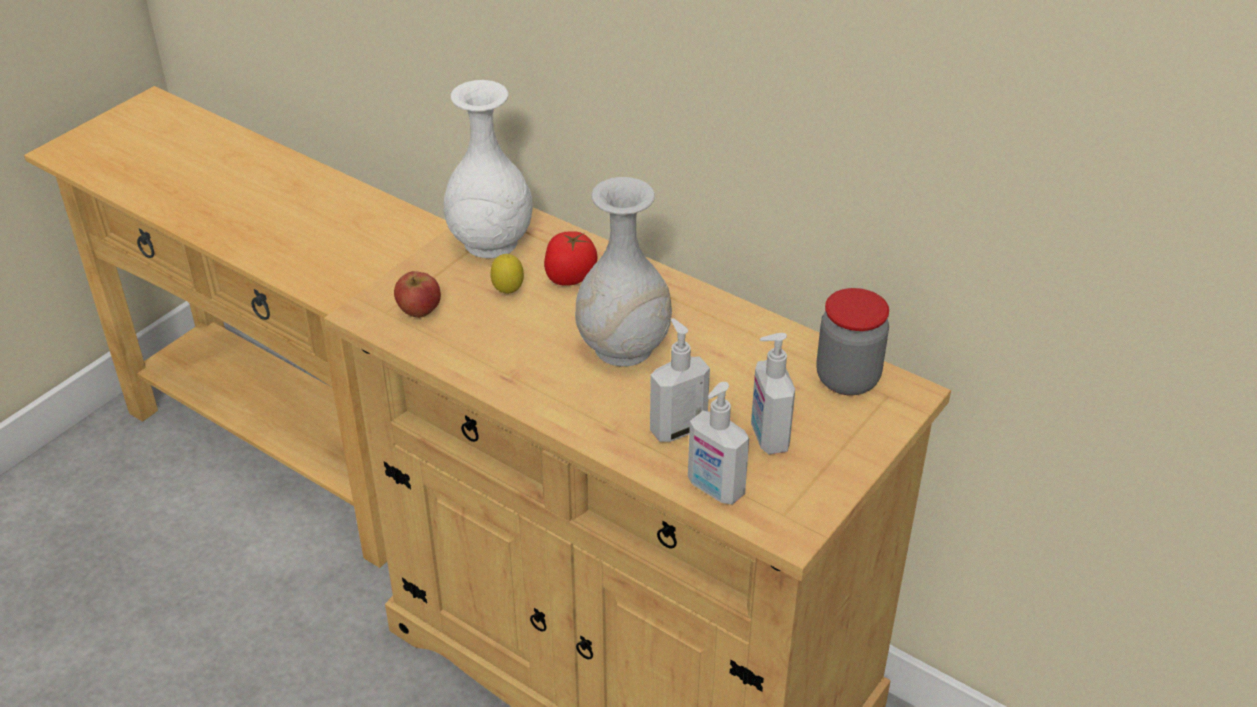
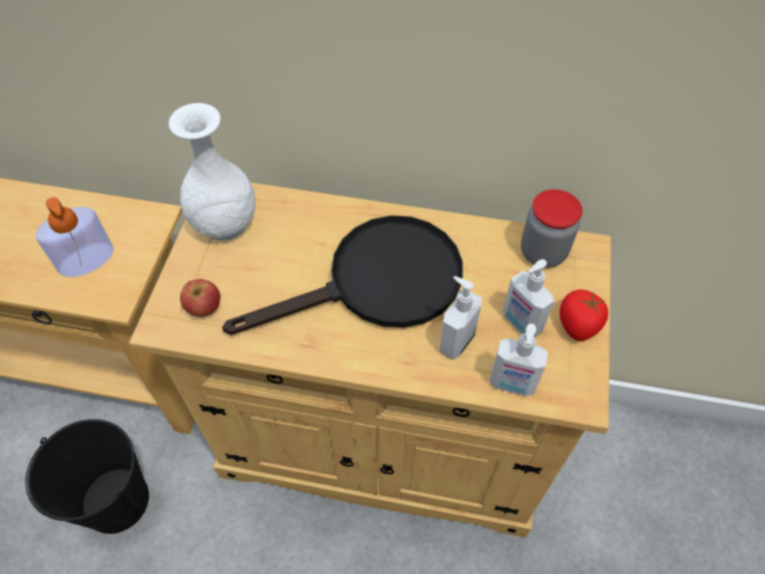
camera: 25 degrees left, 15 degrees up
(252, 608) = (116, 500): none -> black bucket
(332, 249) = (86, 260): none -> soap dispenser
(508, 292) = (264, 265): lemon -> none
(570, 276) = (302, 234): tomato -> tomato (578, 325)
(624, 348) = (377, 284): white vase -> black frying pan

